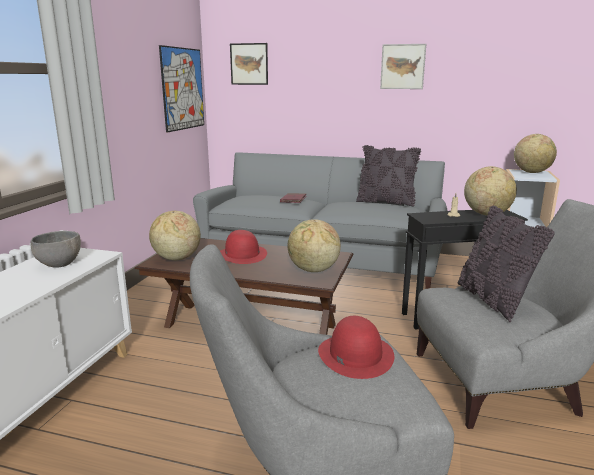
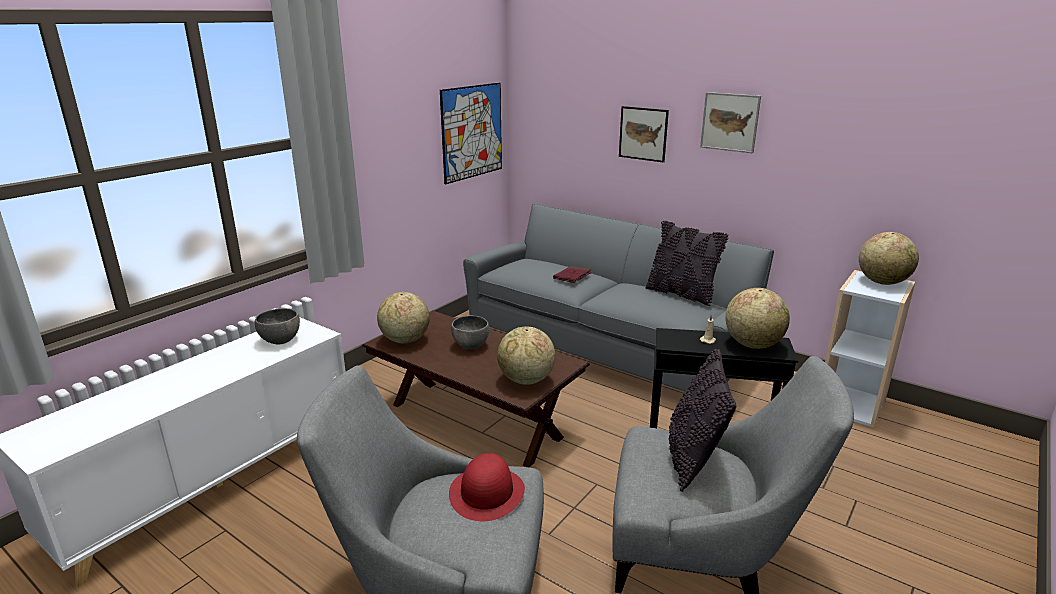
camera: 20 degrees right, 5 degrees up
(242, 254) = (471, 346): red hat -> grey bowl
(249, 64) = (553, 102): picture -> picture (643, 134)

